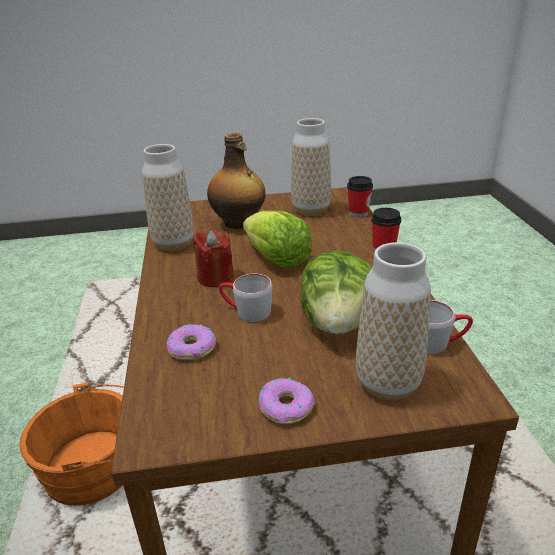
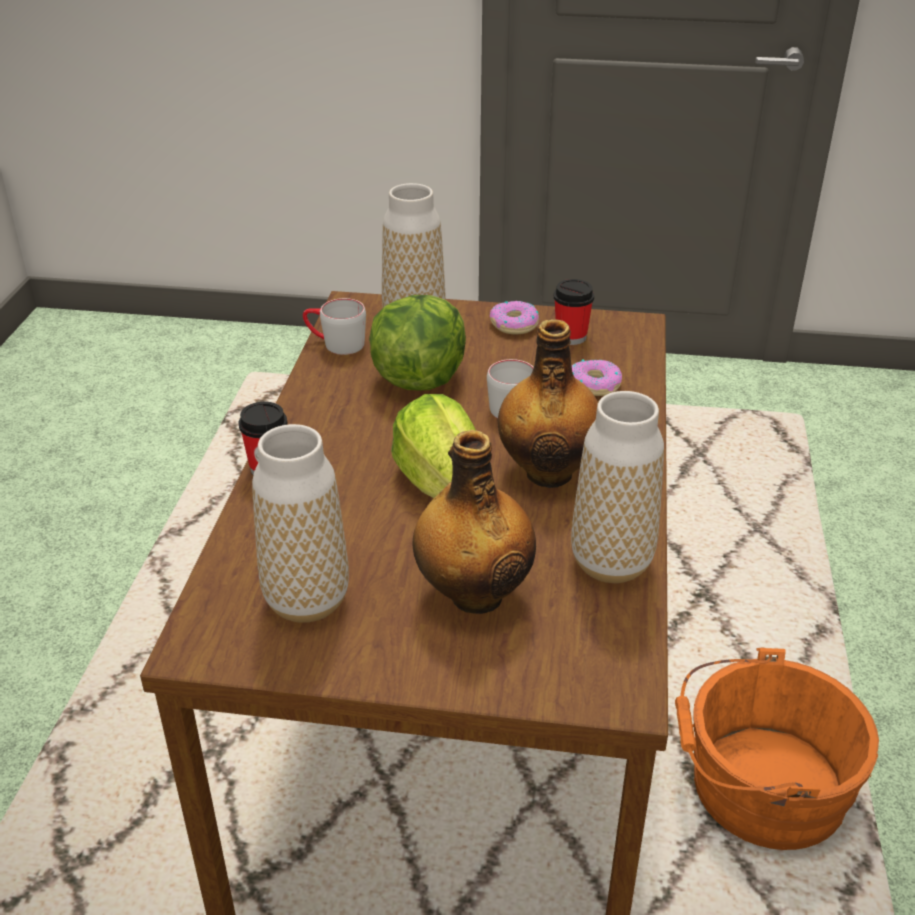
camera: 165 degrees left, 5 degrees up
(215, 278) = (548, 471): red candle -> bottle
(358, 213) = (224, 565): cup -> cup (571, 337)

